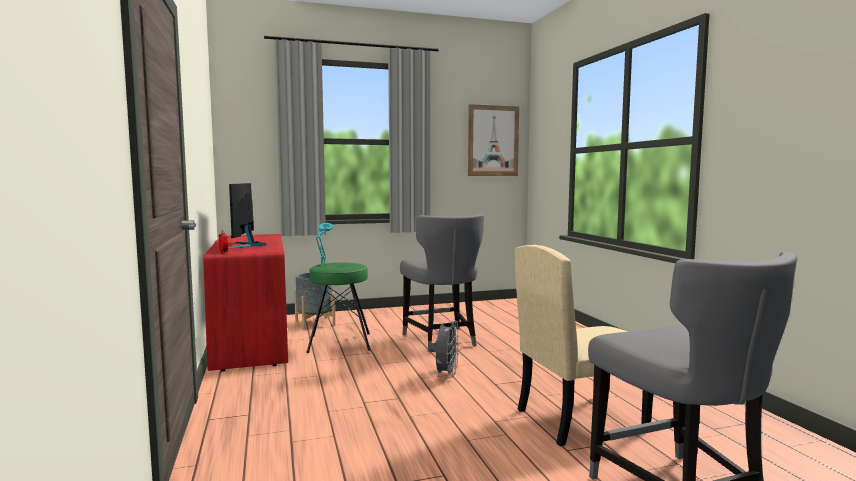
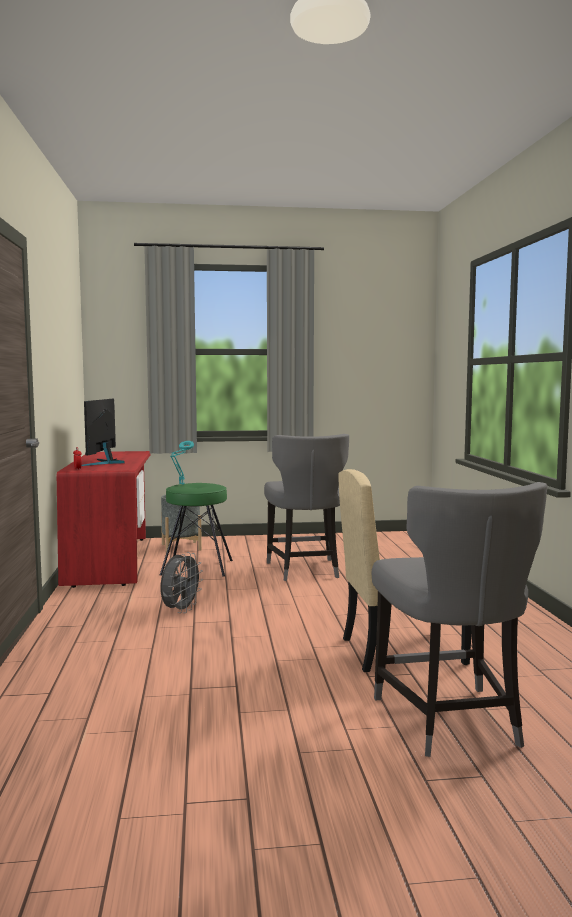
camera: 10 degrees right, 0 degrees up
(446, 375) = (289, 603): grey fan -> grey fan (180, 610)
(493, 141) = (390, 348): picture -> none

